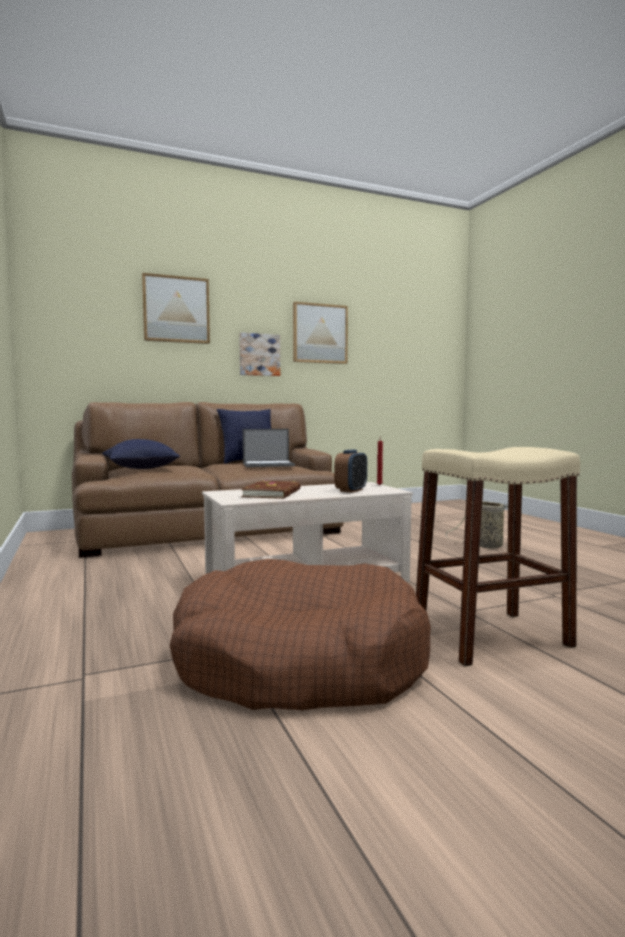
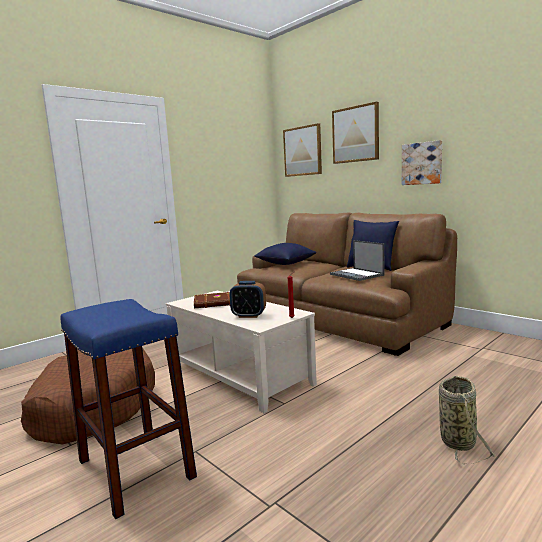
camera: 70 degrees right, 5 degrees up
(320, 333) = (492, 129): picture -> picture (303, 151)
(491, 637) = (135, 468): beige stool -> blue stool

